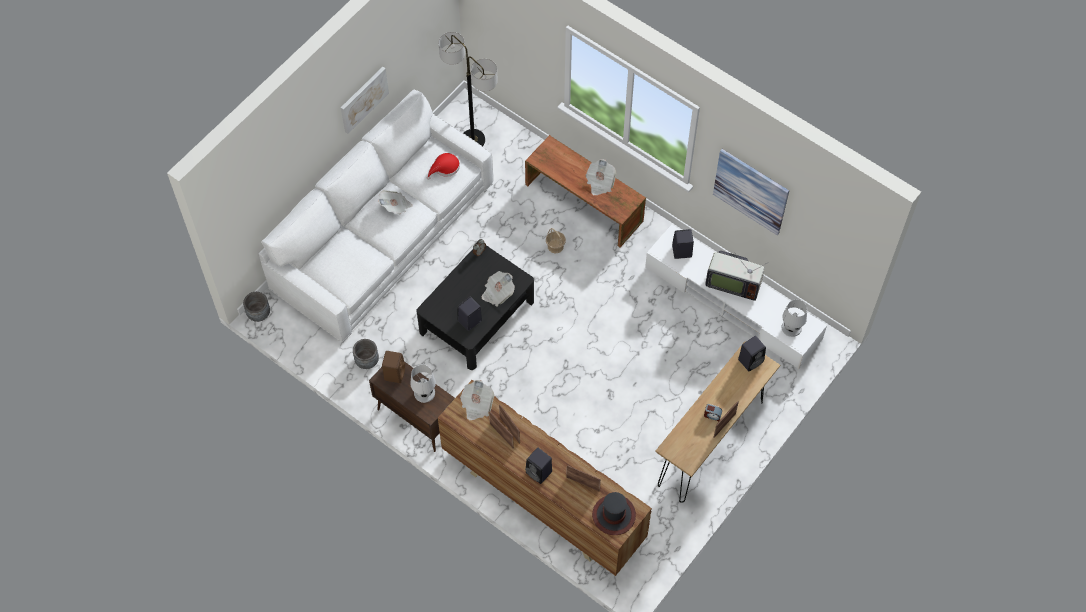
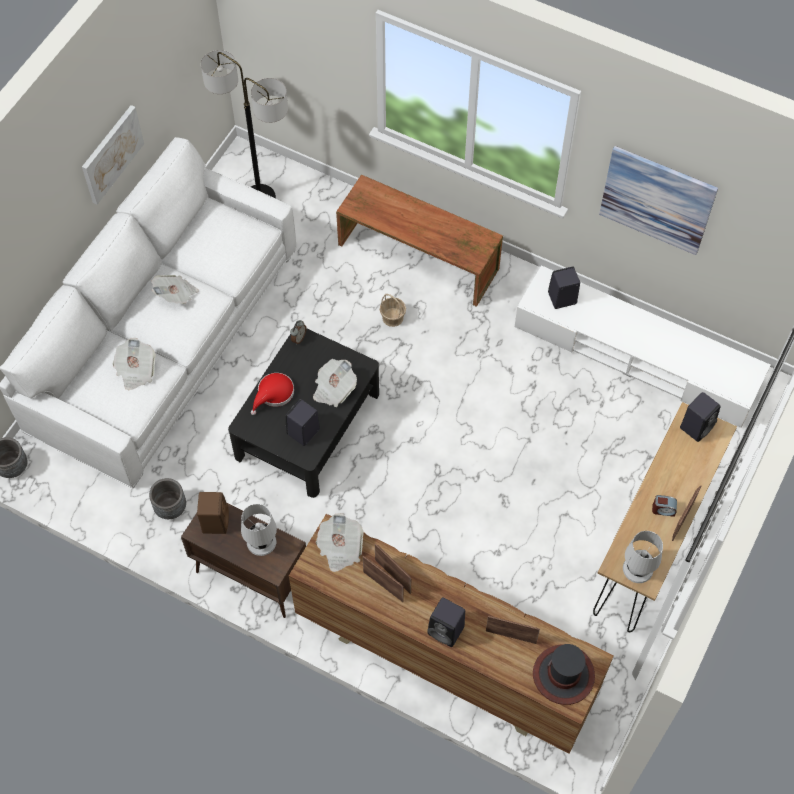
camera: 10 degrees left, 0 degrees up
(445, 168) = (233, 235): red hat -> red hat (273, 394)
(600, 182) = (439, 225): newspaper -> newspaper (136, 371)
(732, 283) = (637, 329): television -> none
(791, 327) = (726, 375): white table lamp -> white table lamp (638, 568)

